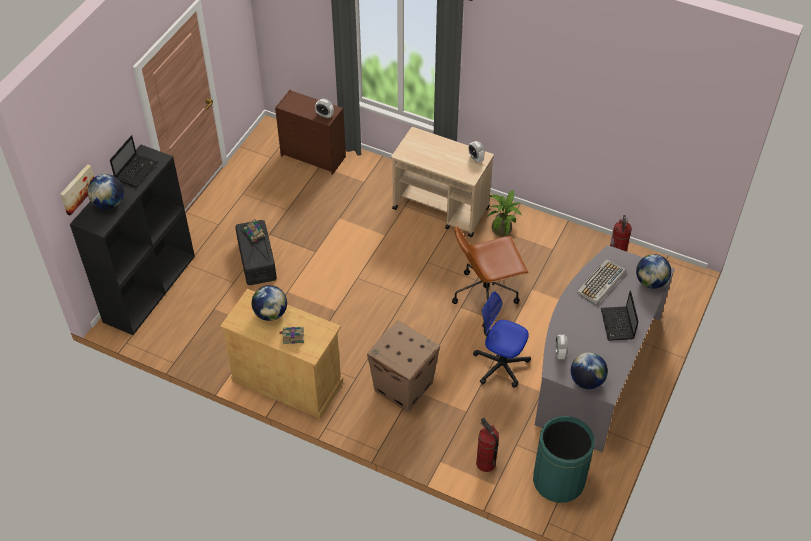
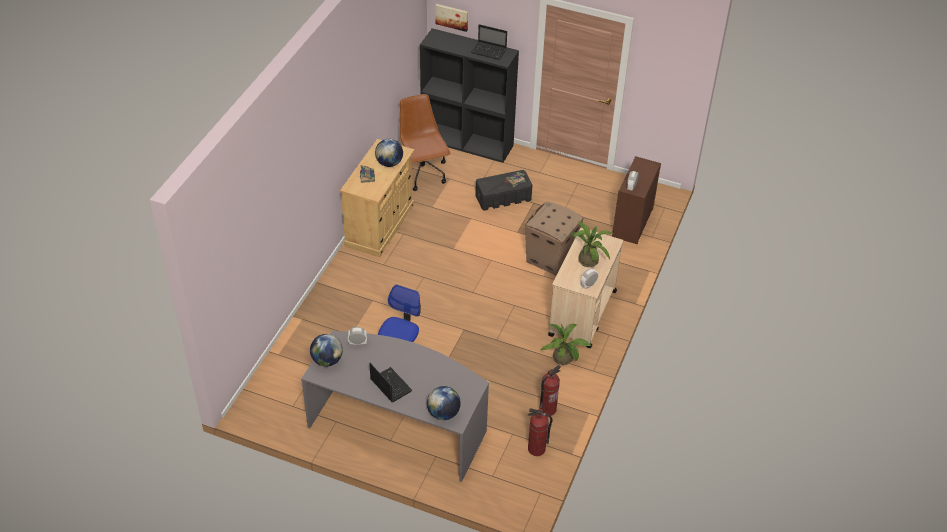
camera: 85 degrees right, 5 degrees down
(109, 203) = (453, 42): globe -> none
(404, 387) = (376, 294): cardboard box -> cardboard box (550, 259)
(438, 155) = (587, 259): none -> potted plant
(486, 294) = (480, 347): brown office chair -> brown office chair (422, 173)
(486, 463) = (299, 348): fire extinguisher -> fire extinguisher (547, 409)
(558, 481) = (280, 395): green trash can -> none
(601, 283) = (440, 375): keyboard -> none
(617, 325) = (390, 385): laptop -> laptop turned 60 degrees clockwise

